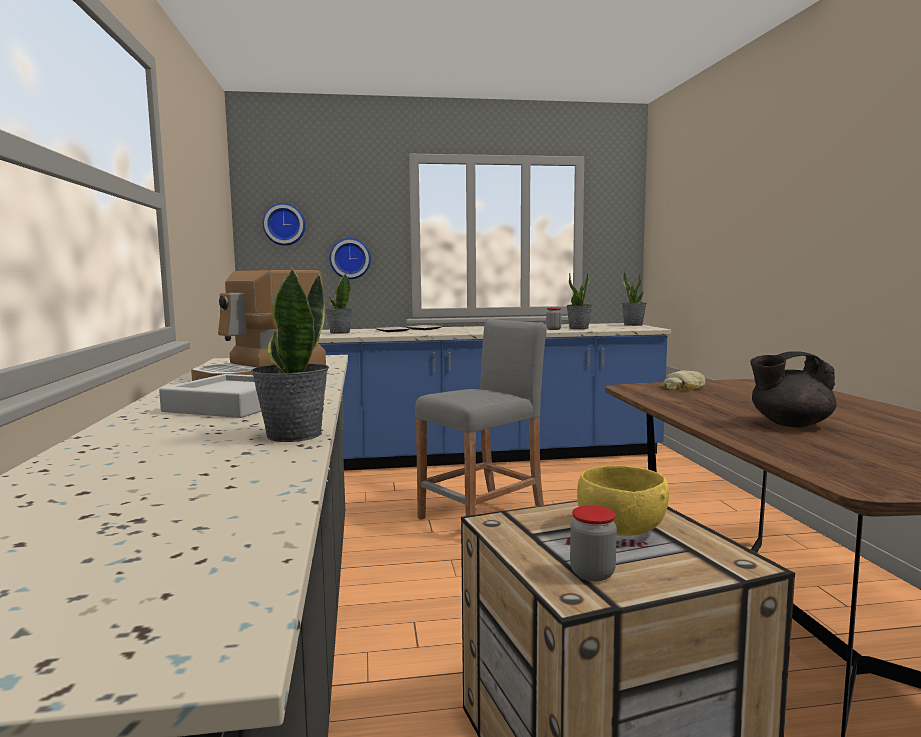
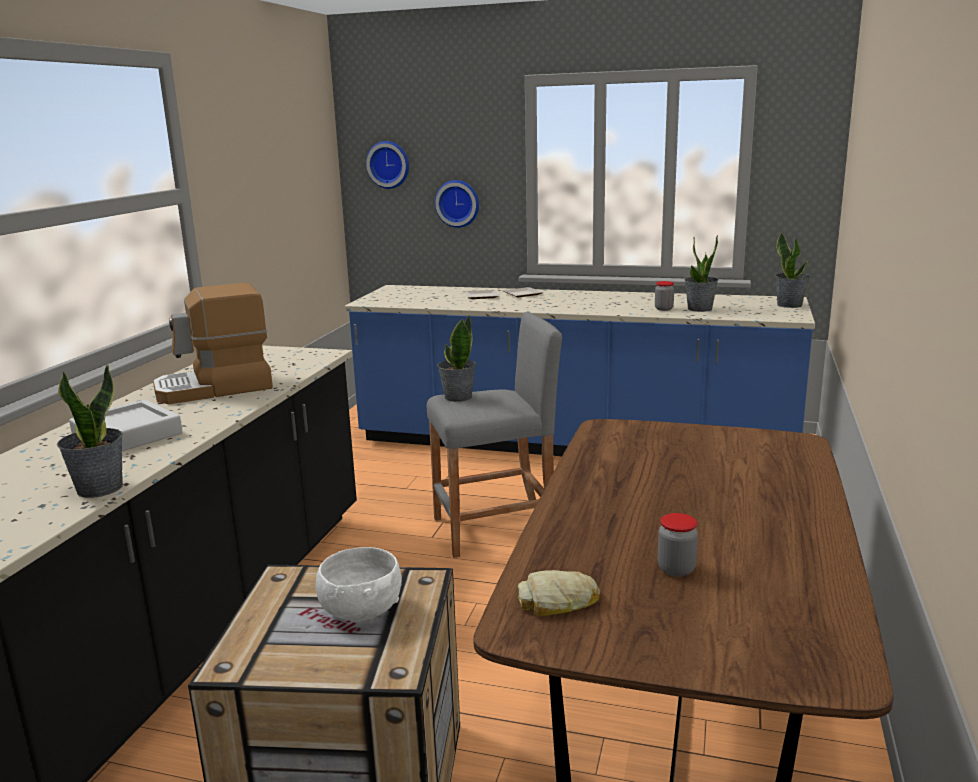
camera: 25 degrees right, 10 degrees up
(339, 332) = (423, 296): potted plant -> potted plant (457, 397)
(592, 573) = (270, 649): jar -> jar (676, 569)
(620, 530) = (360, 610): yellow bowl -> white bowl
(686, 387) = (666, 437): bread -> bread (559, 601)
(789, 424) = (644, 525): black teapot -> none

